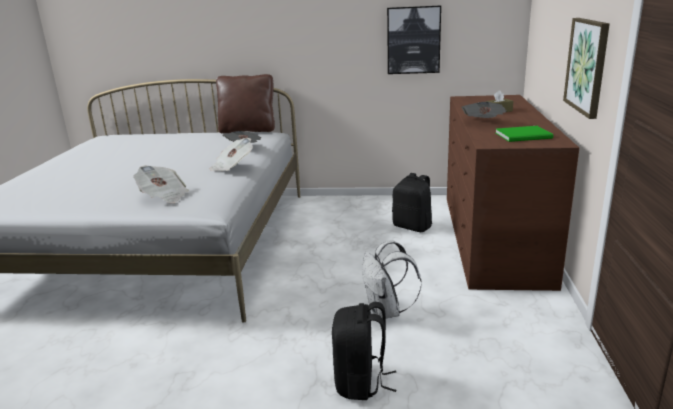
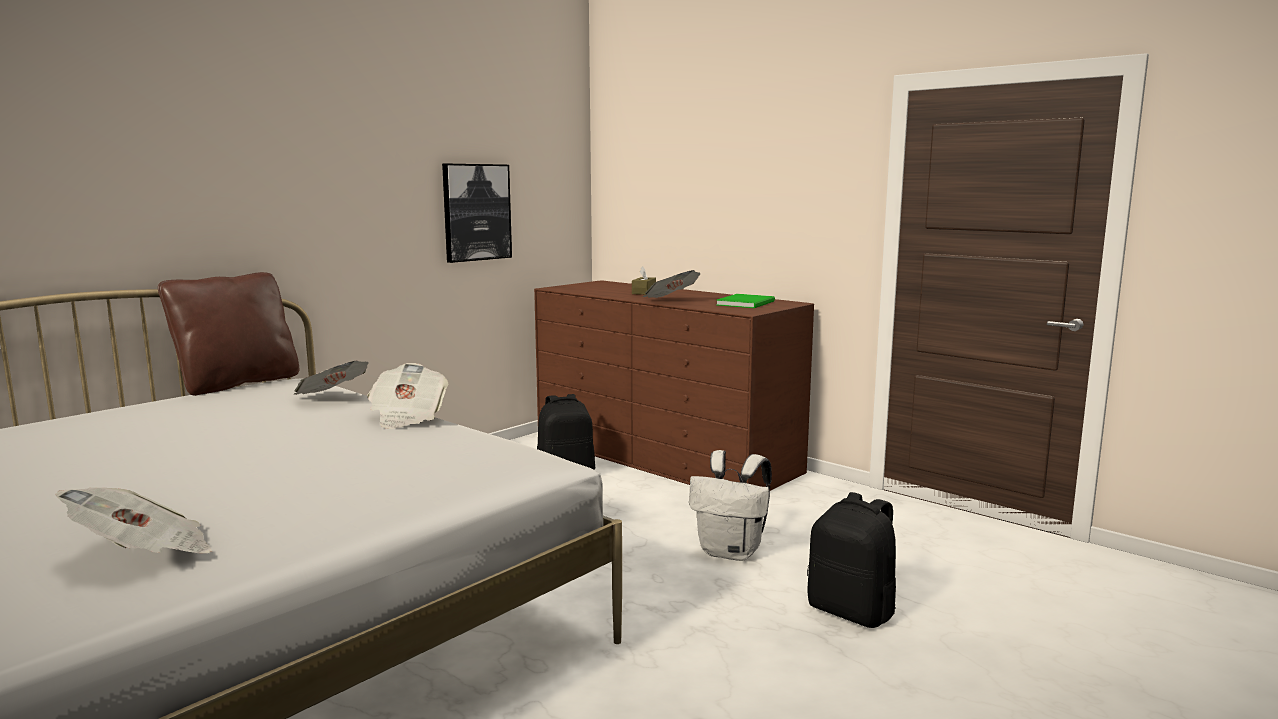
camera: 55 degrees left, 10 degrees down
(163, 196) = (436, 469): newspaper -> newspaper (145, 553)
(587, 66) = (794, 220): picture -> none

